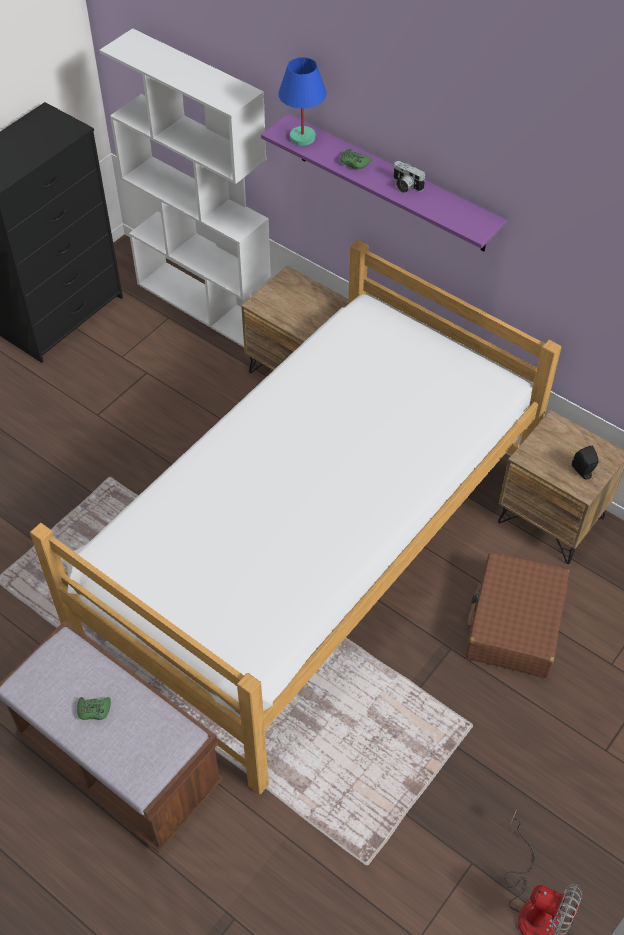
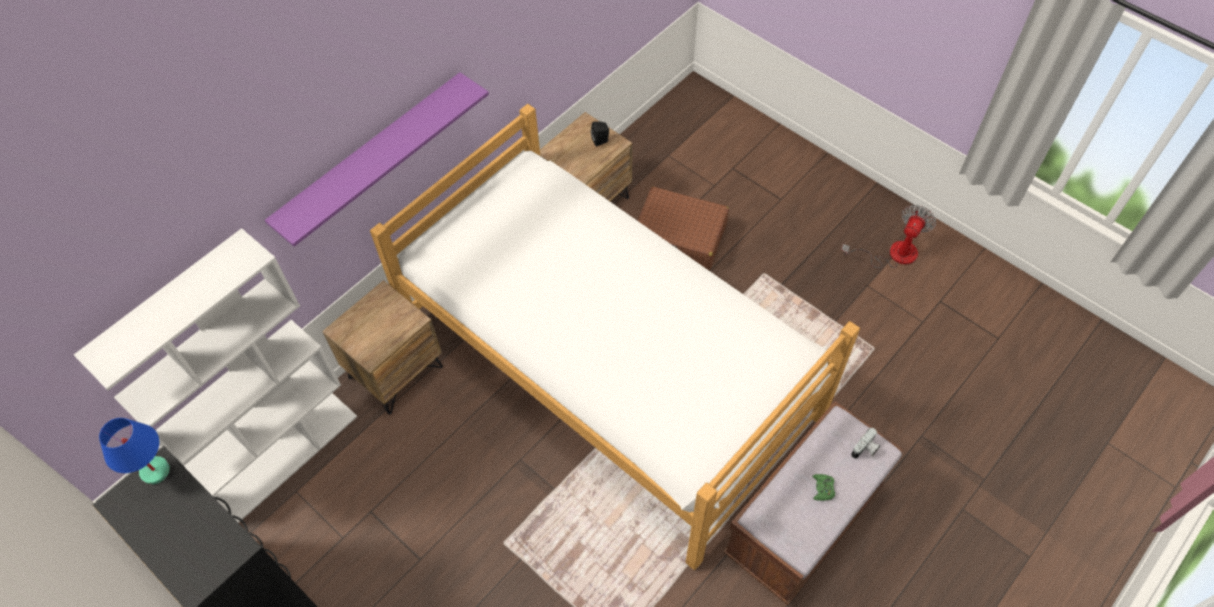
camera: 85 degrees left, 5 degrees up
(303, 137) = (308, 208): blue table lamp -> blue table lamp (155, 470)
(354, 163) = (358, 170): green game controller -> none
(405, 185) = (400, 135): camera -> camera (865, 449)

